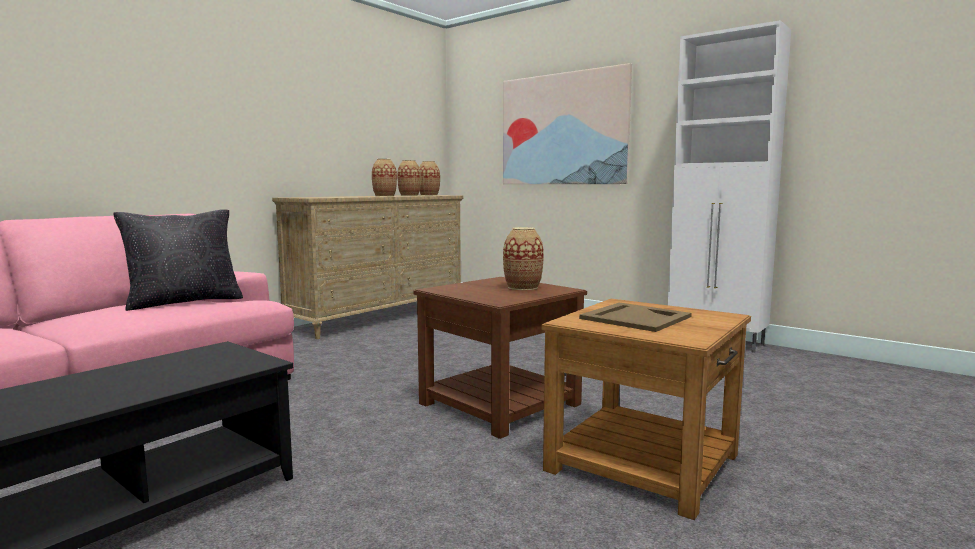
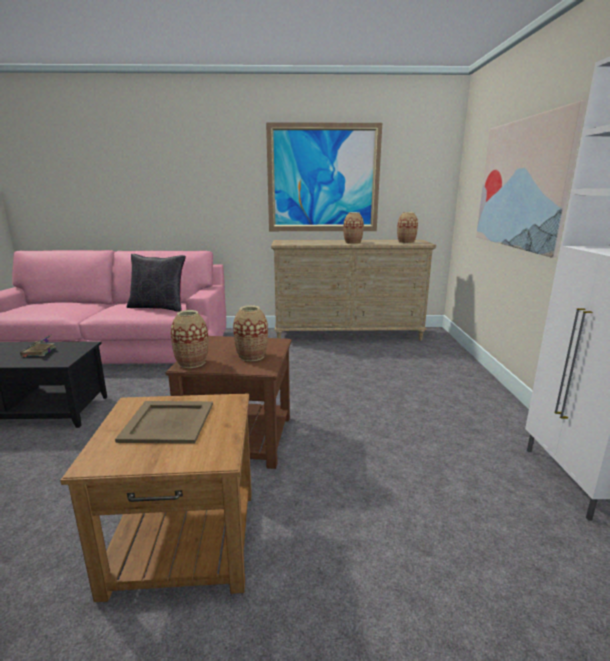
camera: 50 degrees right, 10 degrees up
(167, 370) = (38, 352): none -> book
(325, 118) = (323, 179): none -> picture
(409, 195) = (383, 242): vase -> vase (192, 363)

